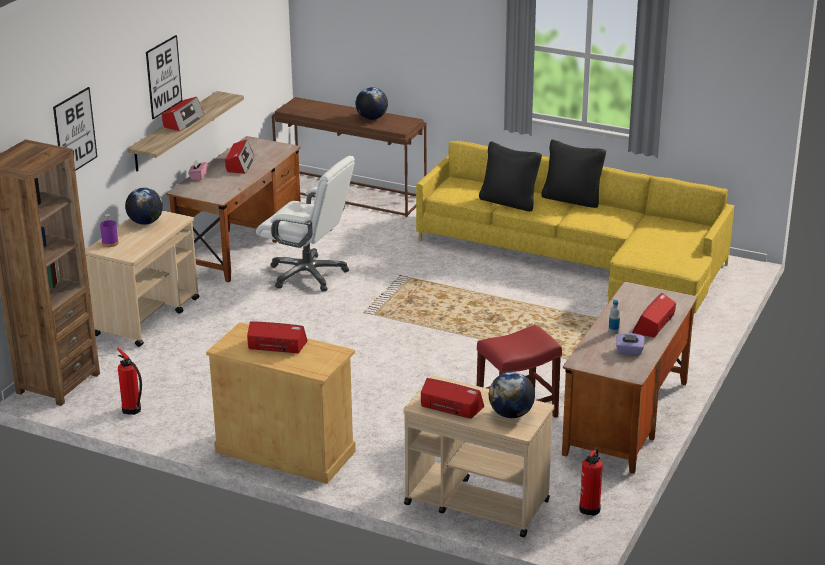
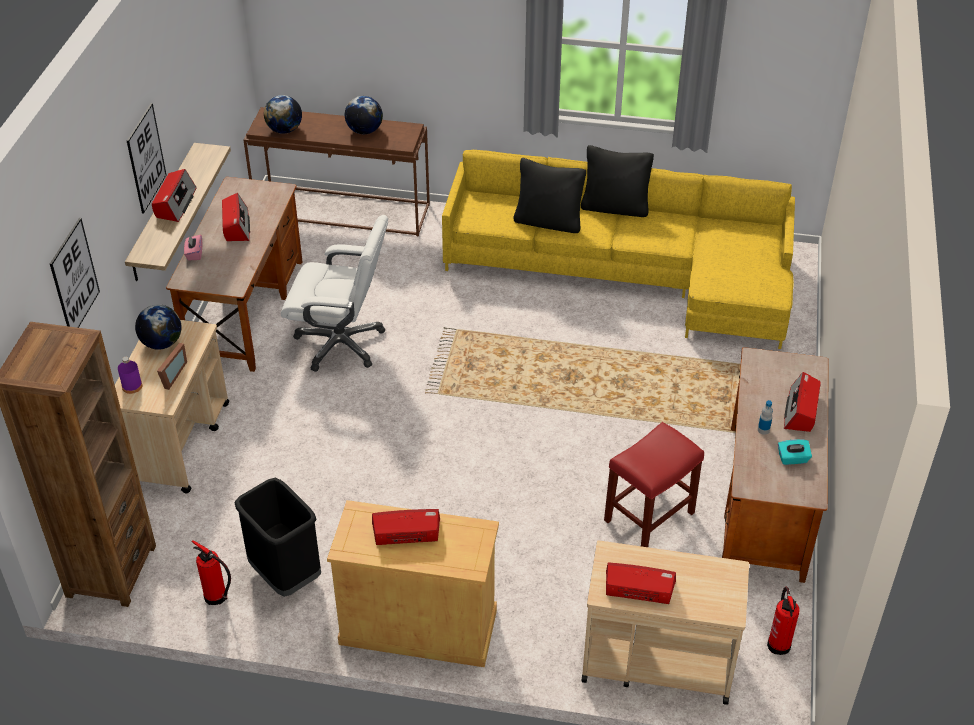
camera: 15 degrees left, 15 degrees up
(142, 241) = (170, 375): none -> picture frame
(192, 405) = (284, 575): none -> black trash can
(511, 414) = (709, 587): globe -> globe (284, 130)
(629, 351) = (793, 459): purple tissue box -> turquoise tissue box

